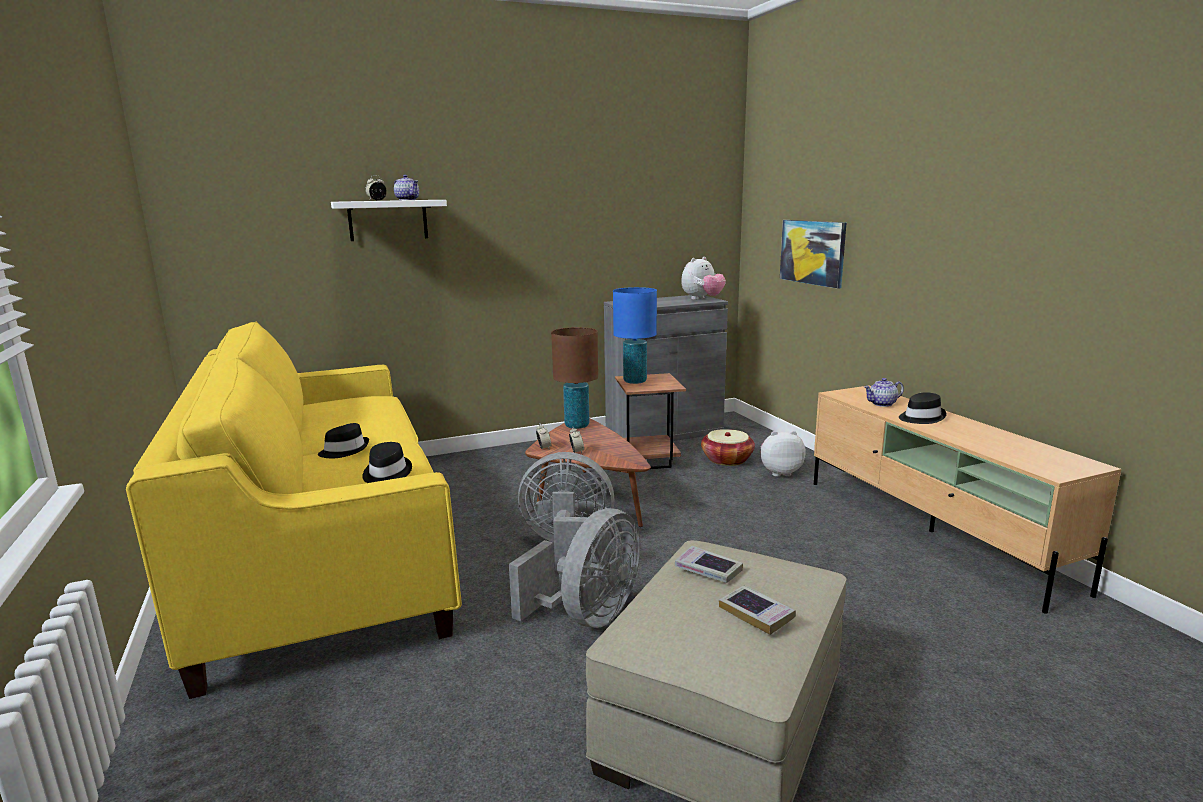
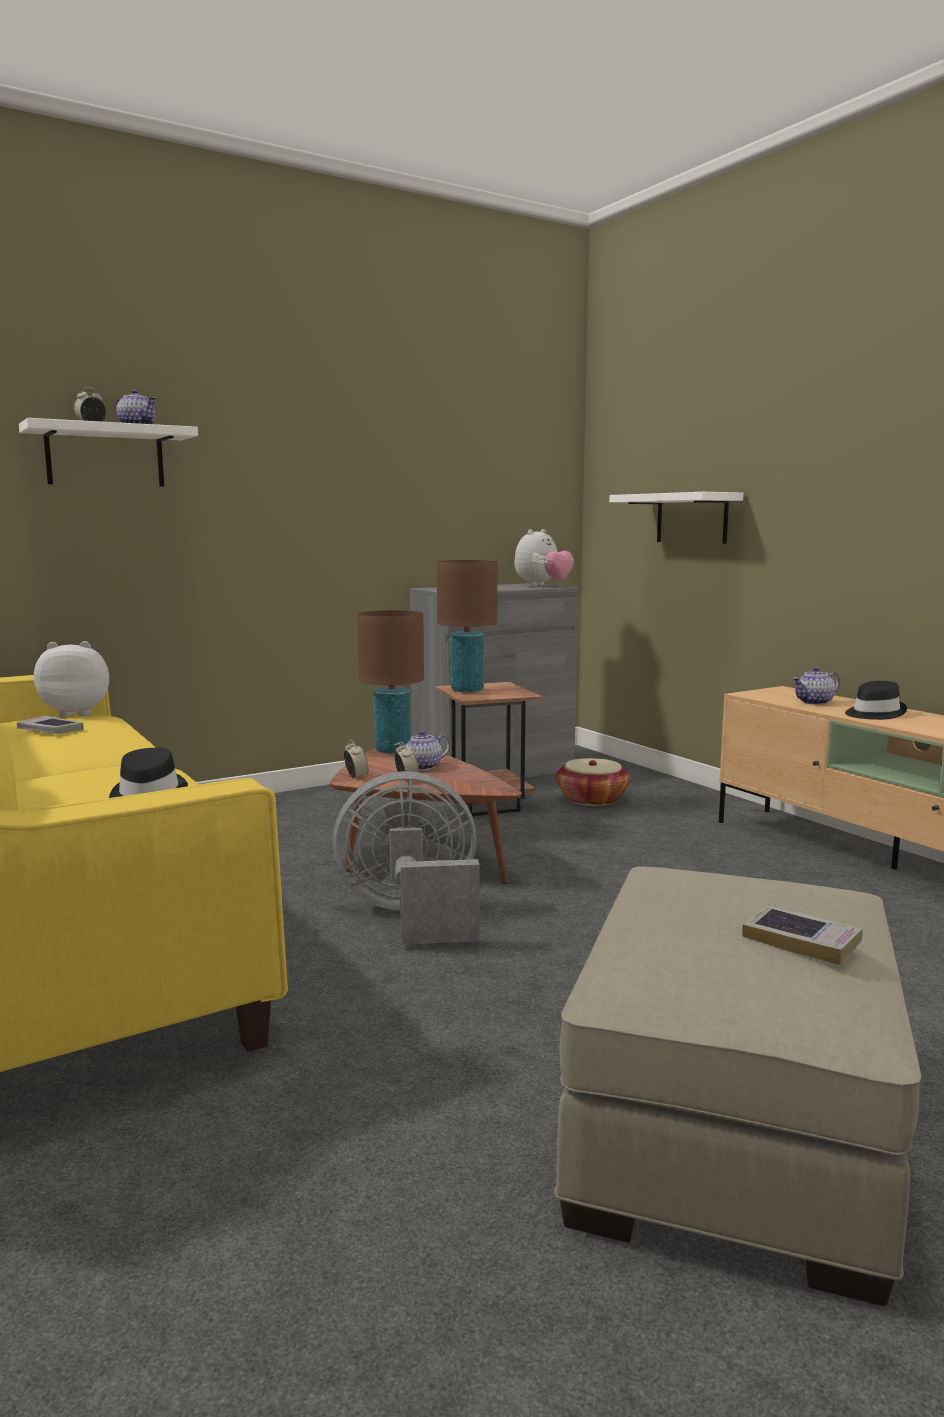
camera: 10 degrees left, 5 degrees down
(344, 450) = (65, 773): black hat -> none
(588, 616) = (473, 1002): grey fan -> none
(592, 441) = (423, 767): none -> teapot
(635, 381) = (467, 690): blue table lamp -> brown table lamp
(708, 569) = (696, 893): book -> book (50, 730)
(779, 472) = (668, 811): plush toy -> plush toy (77, 713)
(812, 252) = (692, 518): picture -> white shelf

